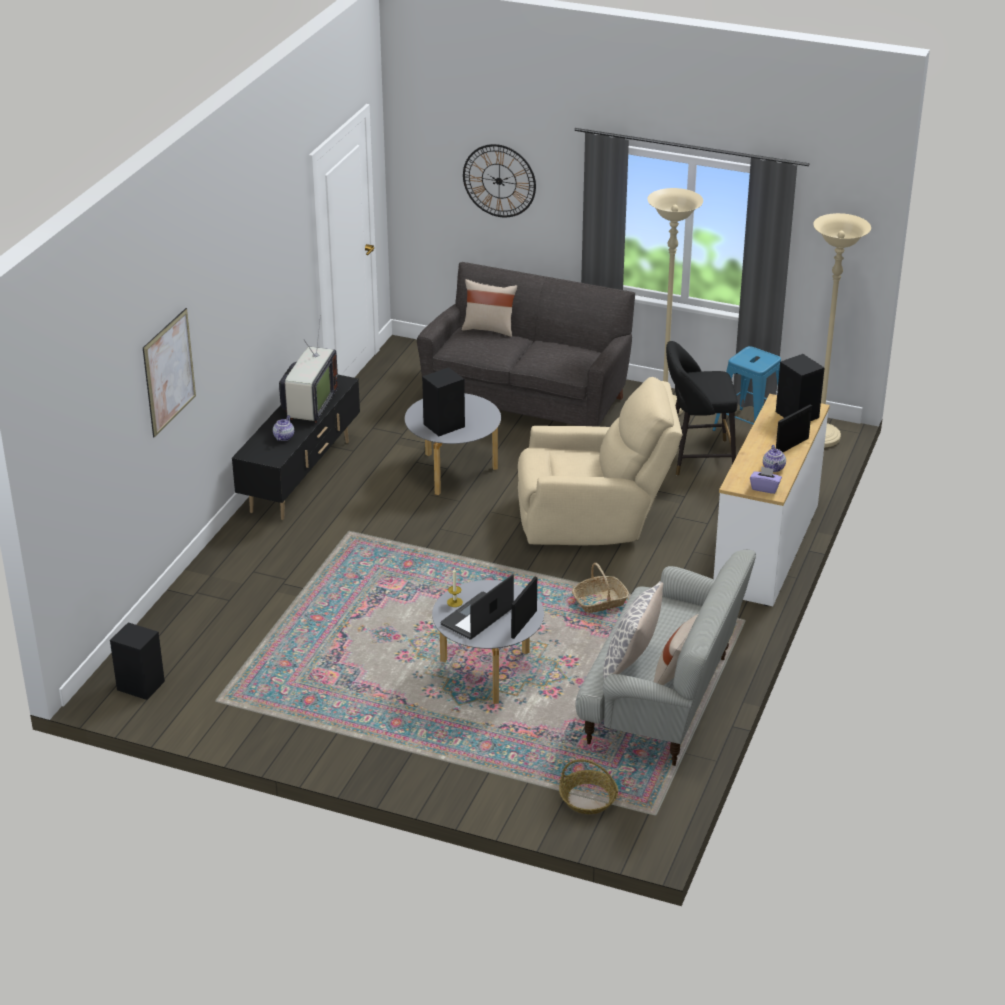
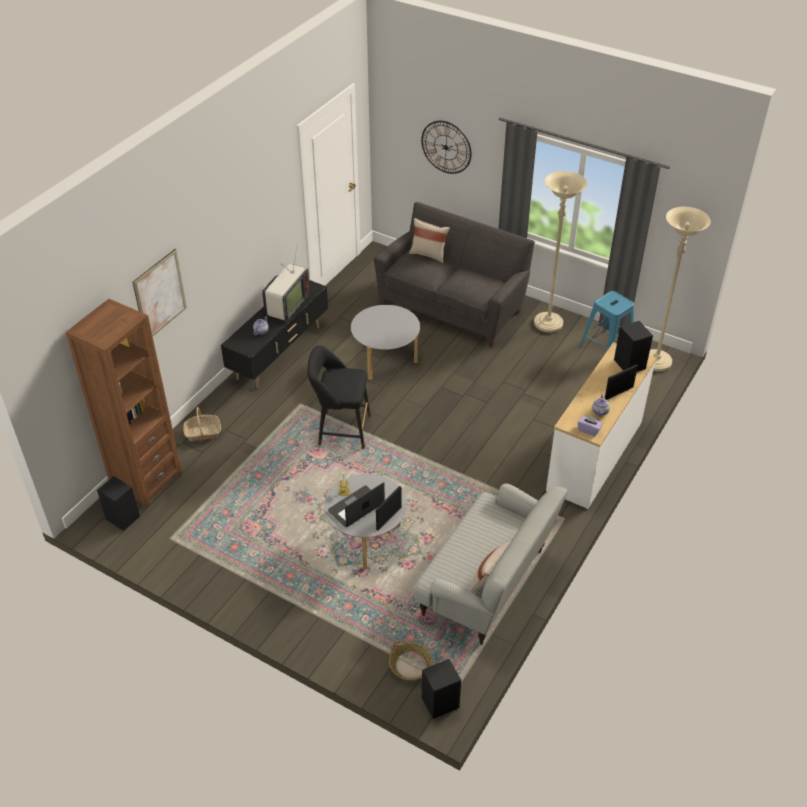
camera: 10 degrees right, 10 degrees up
(161, 641) = (146, 482): none -> brown bookcase
(445, 425) = (378, 332): black speaker -> black speaker (441, 702)
(594, 520) = (475, 415): beige armchair -> none
(600, 602) = (462, 488): basket -> basket (203, 433)
(631, 663) = (459, 563): pillow -> none
(696, 457) = (561, 369): black stool -> black stool (340, 430)

